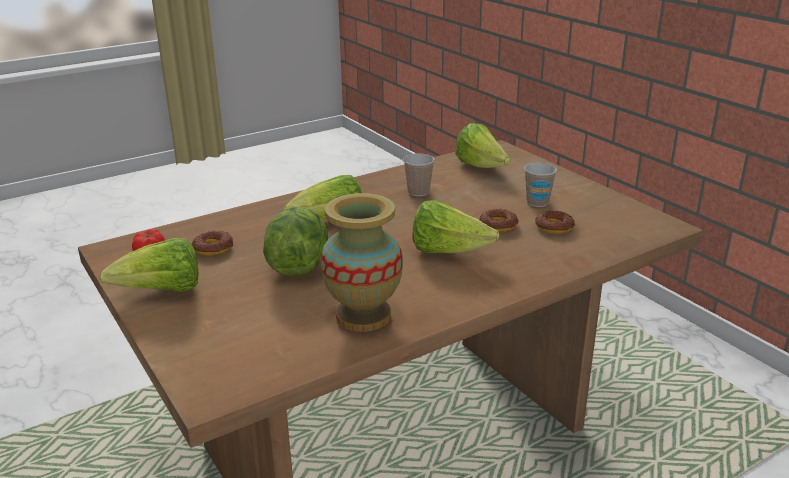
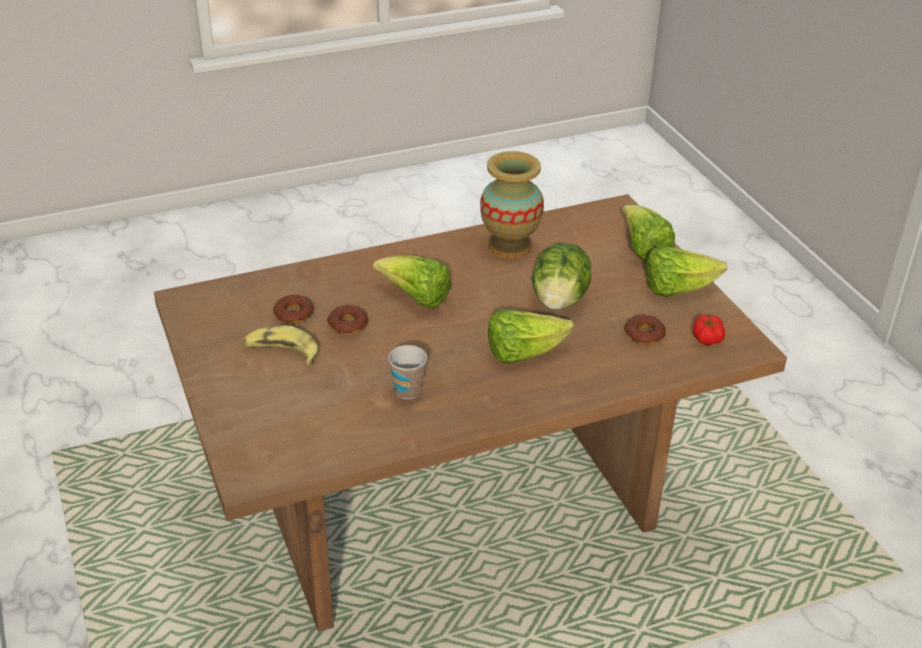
camera: 170 degrees left, 10 degrees up
(481, 167) = (302, 431): lettuce -> lettuce (643, 250)
(537, 202) = (282, 352): cup -> banana

